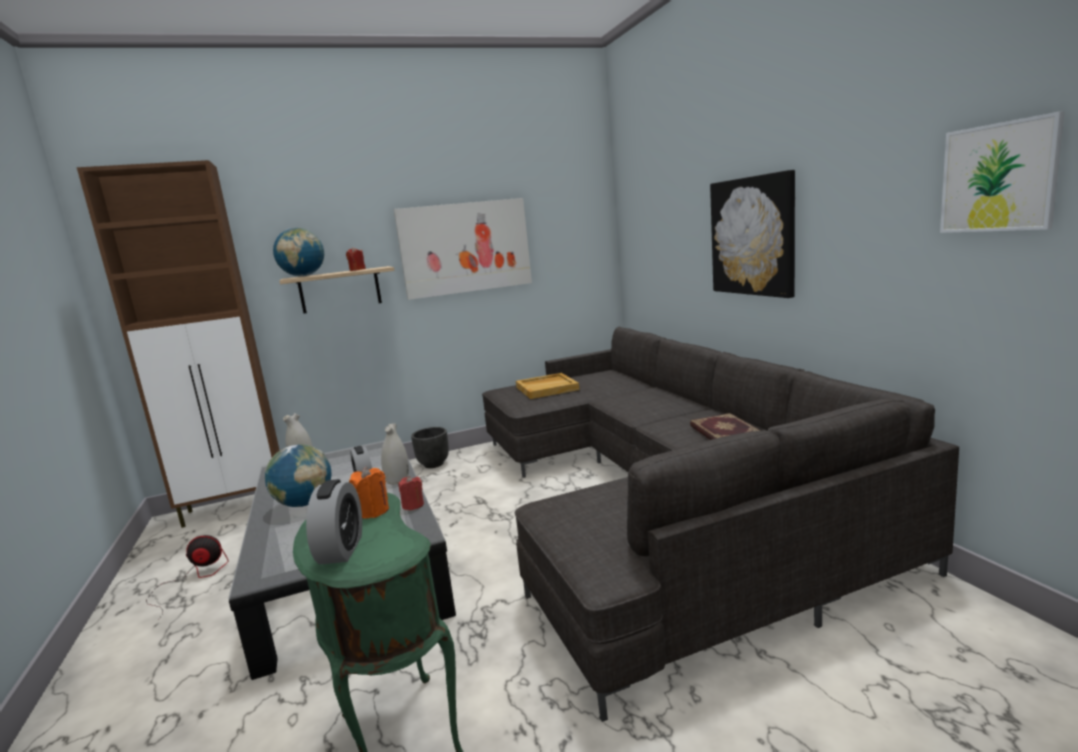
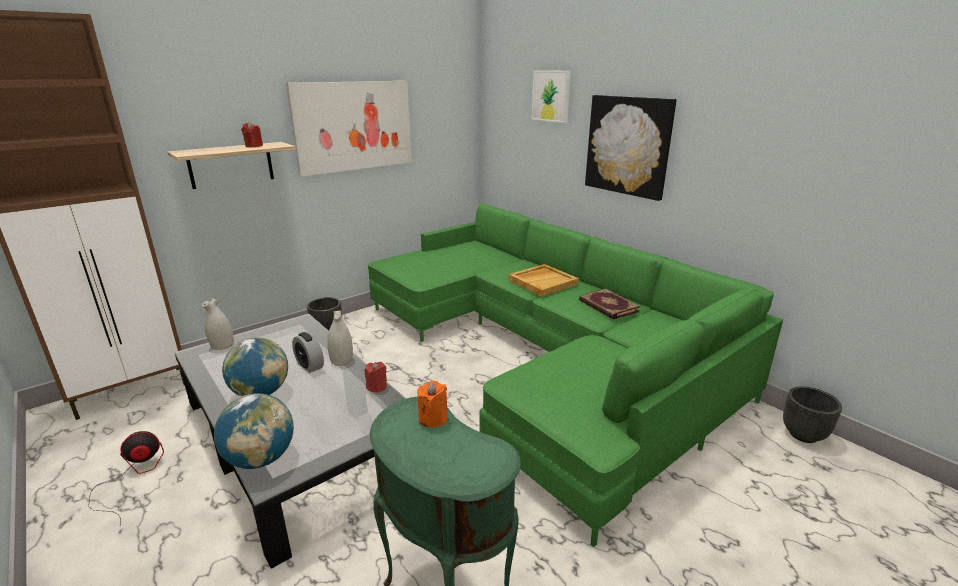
camera: 20 degrees left, 10 degrees up
(303, 276) = (197, 151): globe -> globe (261, 459)
(341, 550) = (442, 463): alarm clock -> none
(547, 388) = (431, 260): beige tray -> beige tray (543, 282)
(657, 499) = (544, 355): grey sofa -> green sofa
(998, 177) = (845, 138): picture -> picture (551, 96)
(1005, 626) = (803, 435): none -> black planter

